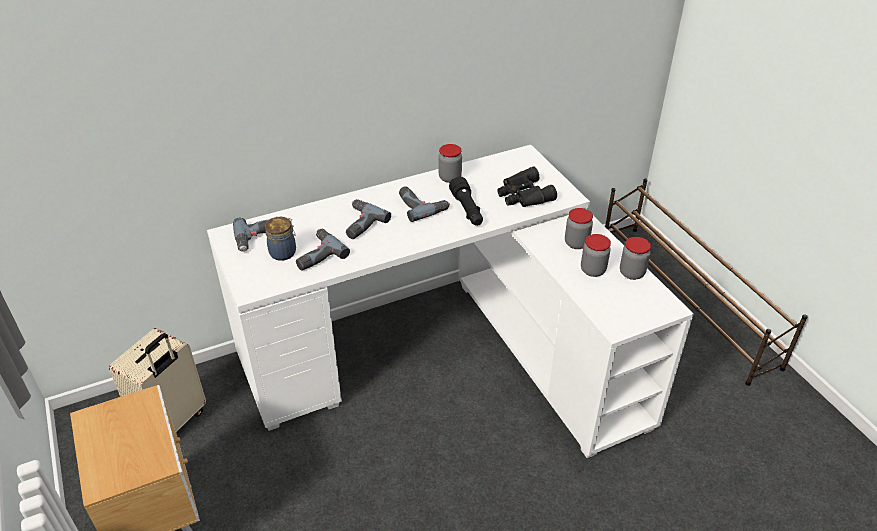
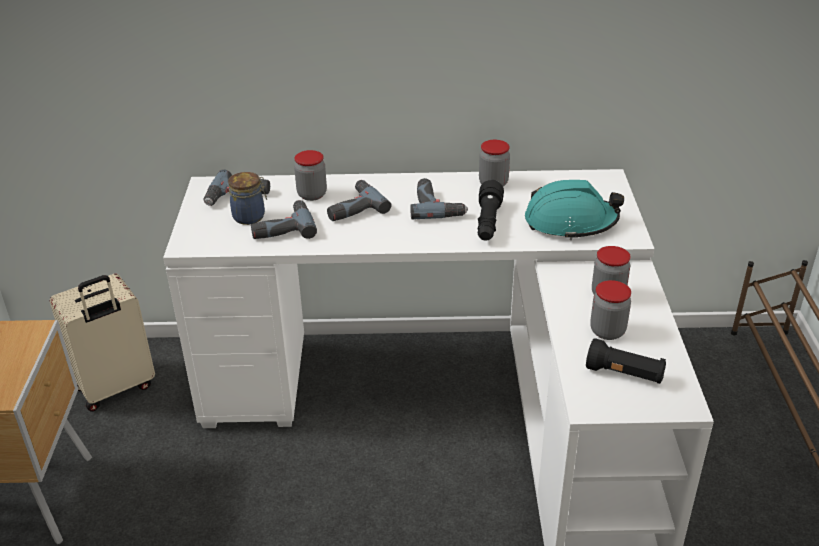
camera: 25 degrees right, 5 degrees down
(523, 195) = (570, 222): black binoculars -> turquoise hard hat
(623, 298) = (624, 374): none -> black flashlight
(632, 273) = (659, 348): jar -> jar (312, 194)

